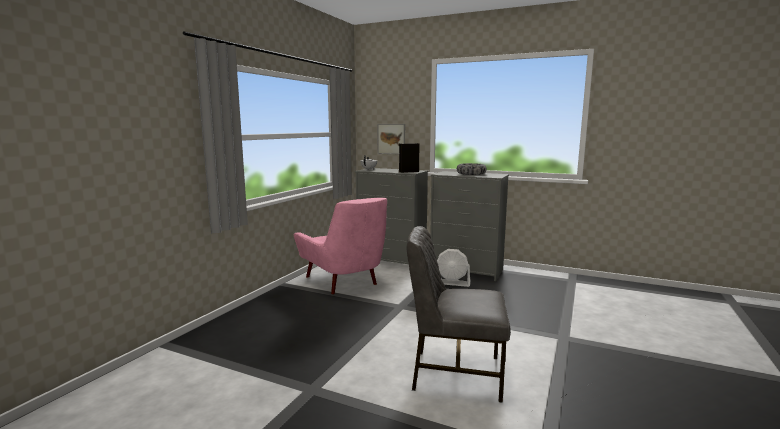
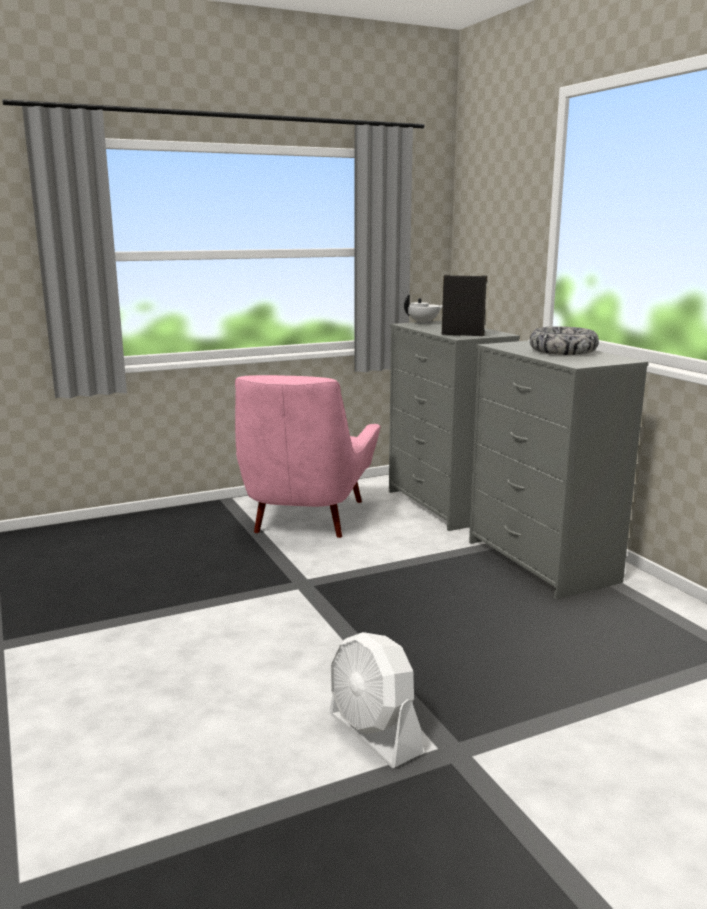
camera: 40 degrees right, 5 degrees up
(391, 139) = (493, 264): picture -> none
(452, 283) = (464, 575): white fan -> white fan (374, 734)
(455, 373) = (163, 713): grey chair -> none

